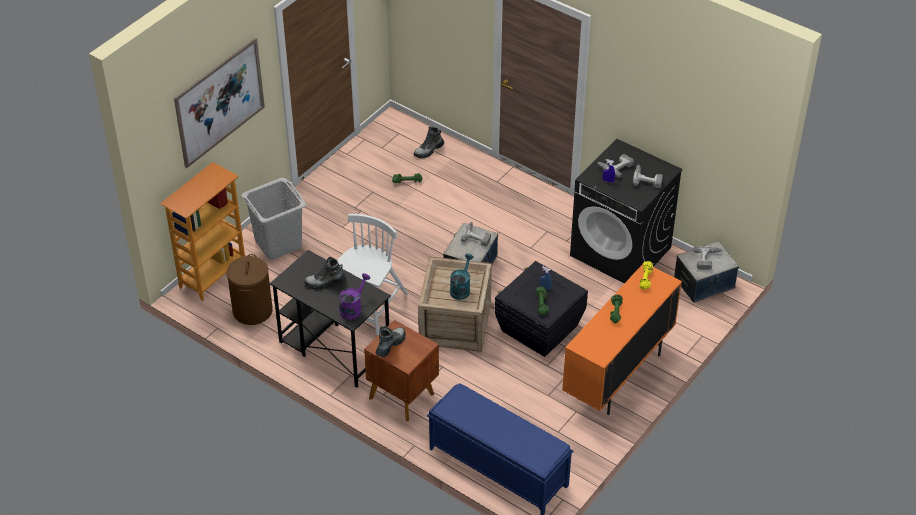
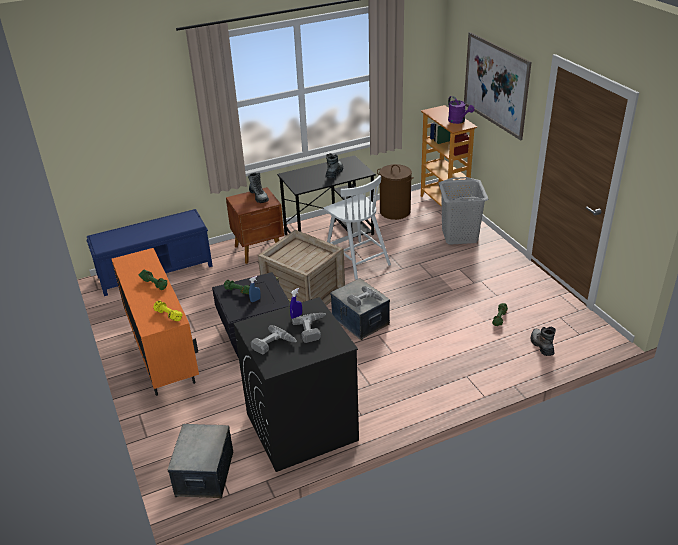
camera: 120 degrees right, 10 degrees down
(353, 308) = (297, 178): purple watering can -> purple watering can (458, 121)
(461, 288) = (297, 258): turquoise watering can -> none
(708, 260) = (198, 446): power drill -> none

